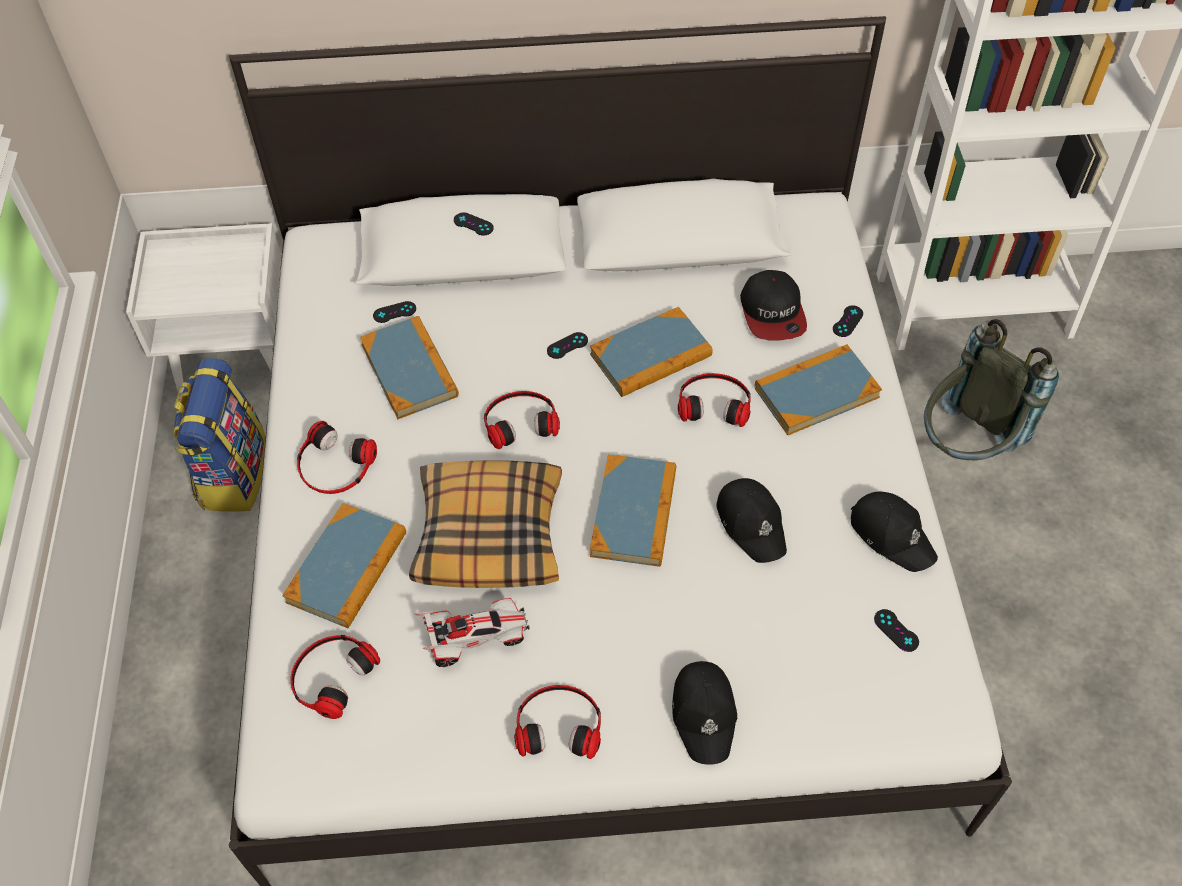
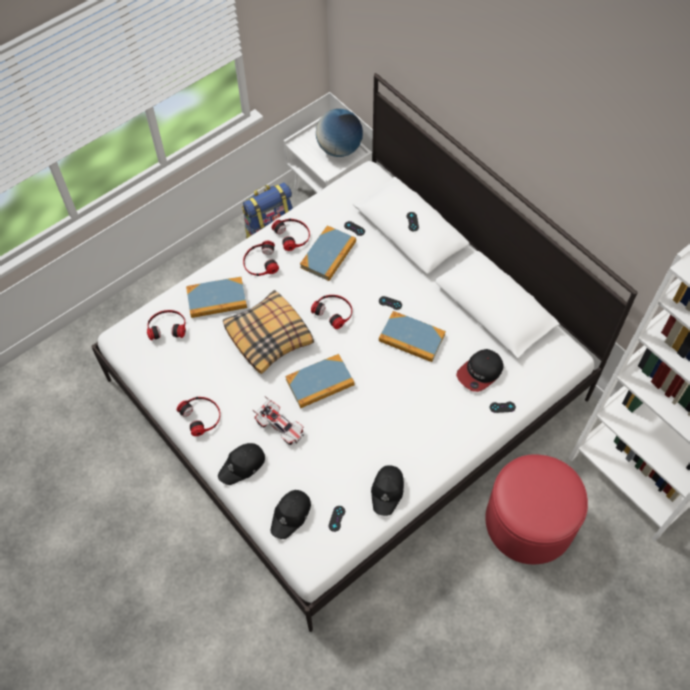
camera: 55 degrees right, 5 degrees up
(220, 258) = (339, 149): none -> globe
(475, 638) = (217, 363): toy car -> toy car (280, 427)
(714, 402) = (405, 379): headphones -> headphones (293, 235)
(752, 523) = (350, 431): black cap -> black cap (291, 515)
(816, 392) = (446, 417): book -> none
(964, 447) = (529, 522): grey backpack -> red ottoman

